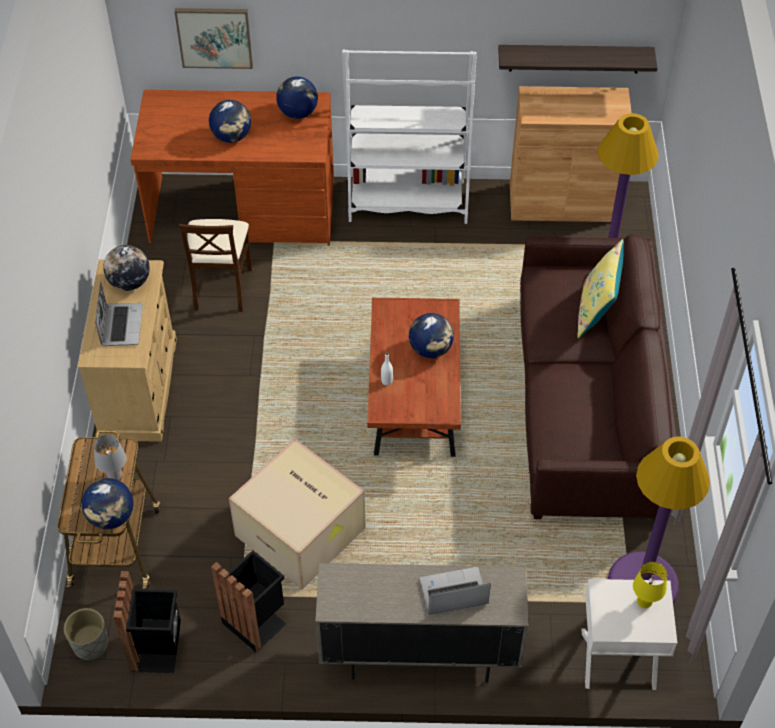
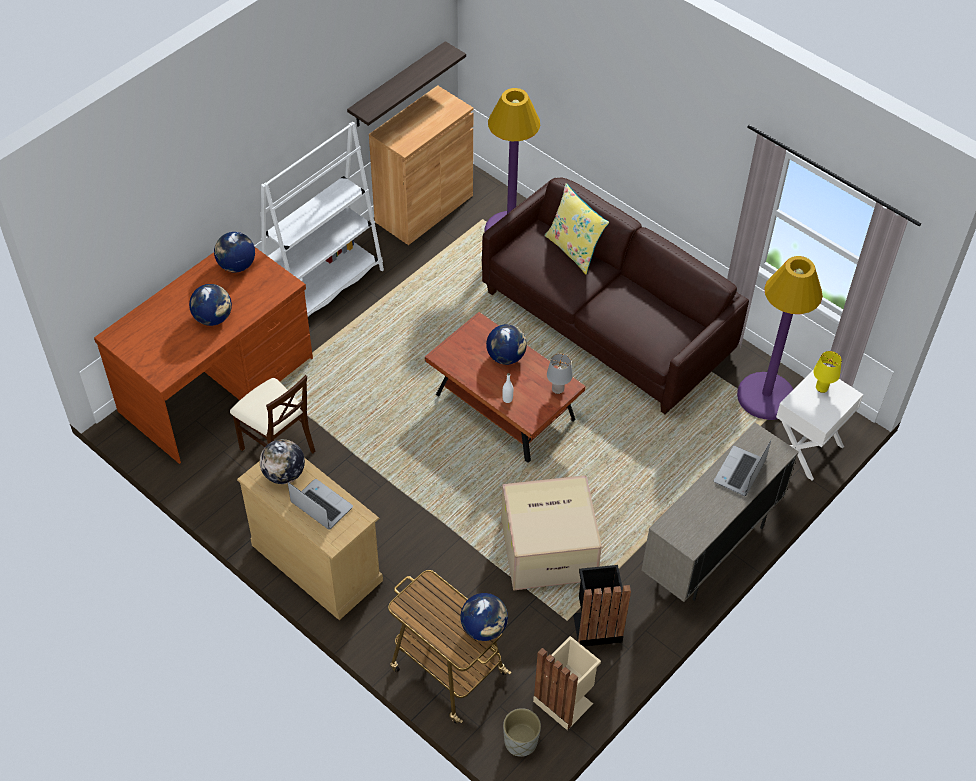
camera: 50 degrees left, 0 degrees up
(115, 475) = (447, 603): grey table lamp -> grey table lamp (558, 389)
(158, 649) = (564, 700): black trash can -> beige trash can
(214, 37) = (142, 247): picture -> none

